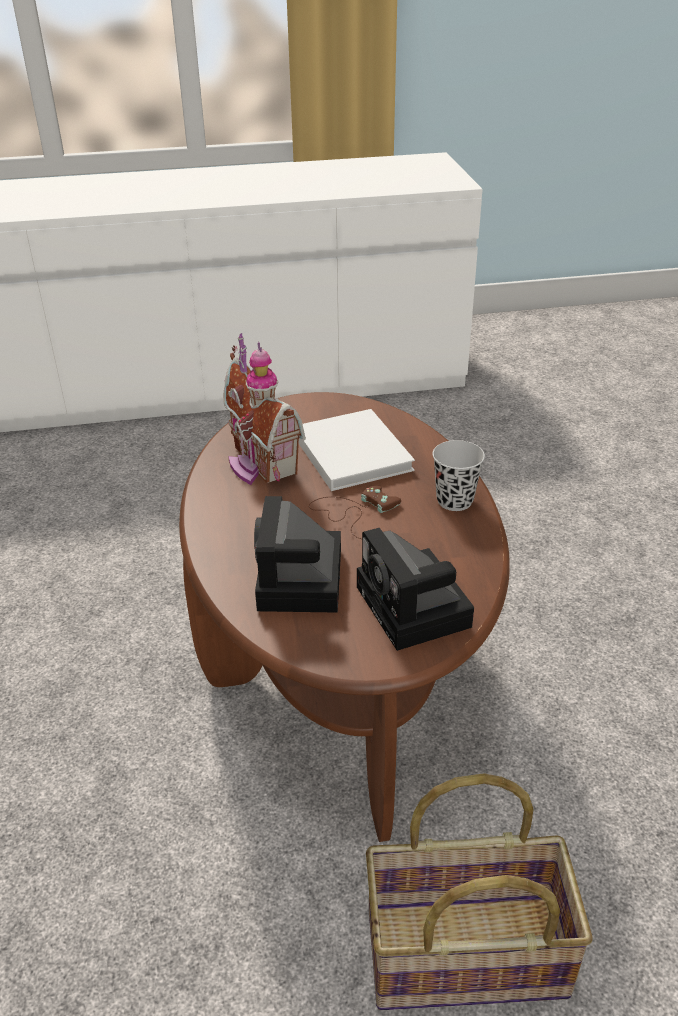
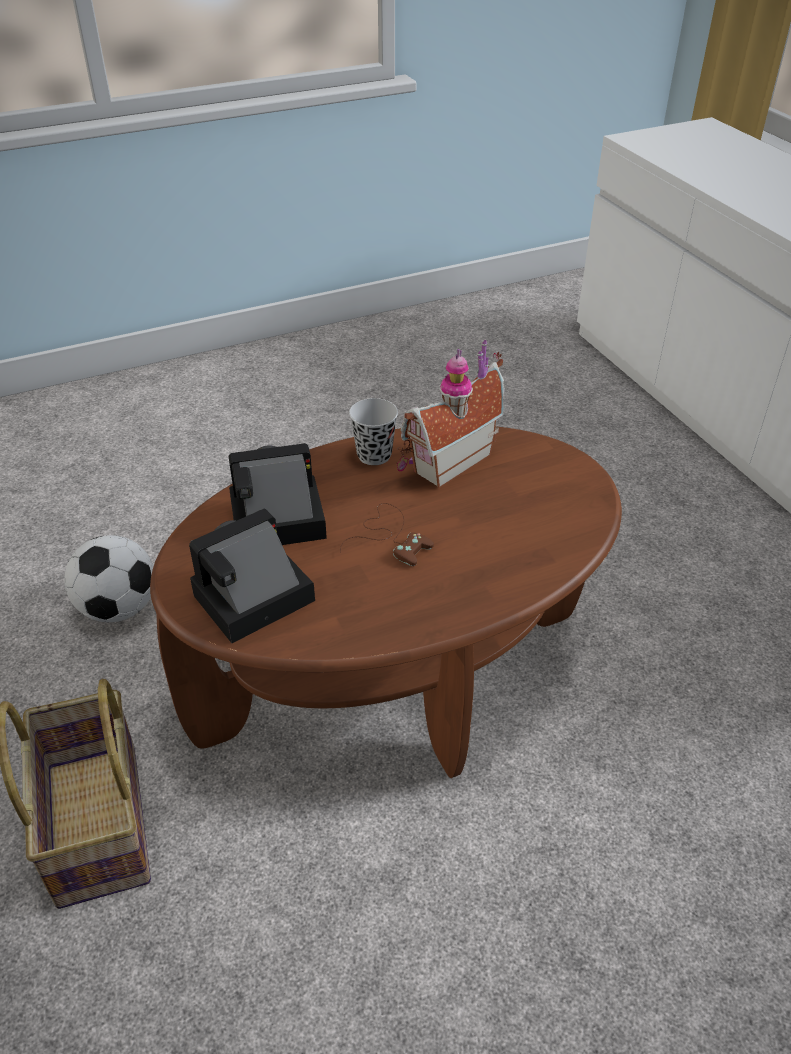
camera: 75 degrees right, 5 degrees up
(128, 921) = (119, 608): none -> football
(350, 451) = (497, 517): white book -> none
(454, 501) = (436, 608): black cup -> black cup (374, 455)

